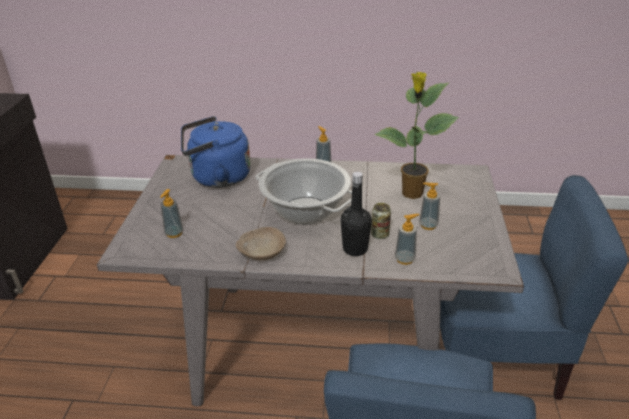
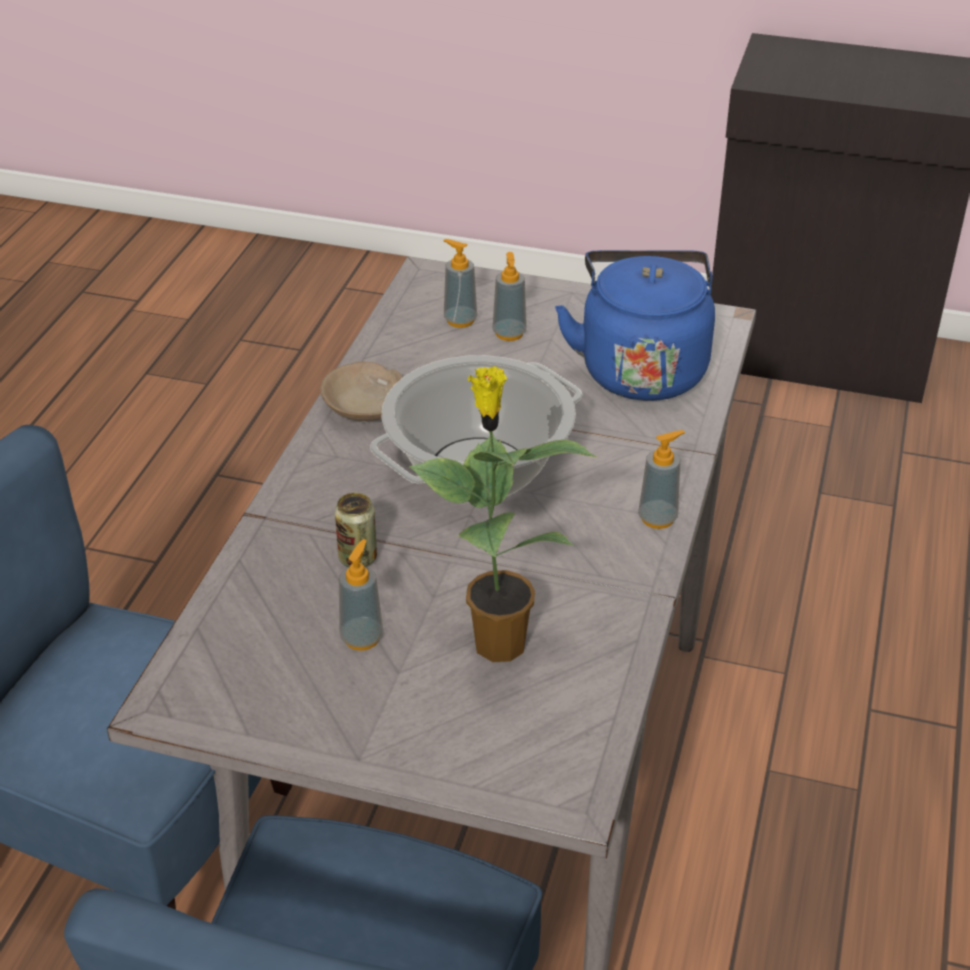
camera: 100 degrees right, 5 degrees up
(355, 249) = (326, 516): black bottle -> none
(405, 259) = (266, 576): soap dispenser -> soap dispenser (509, 333)

